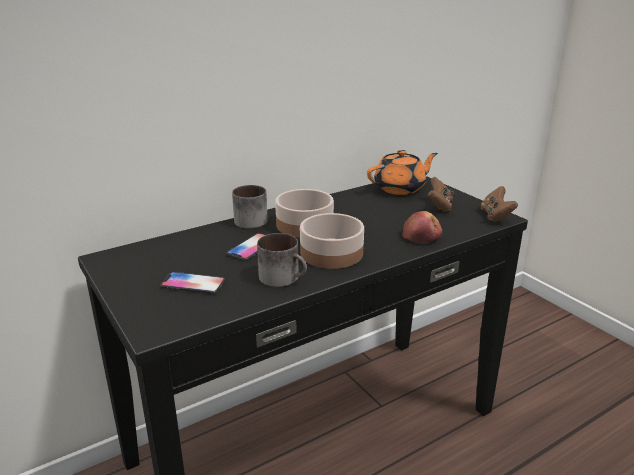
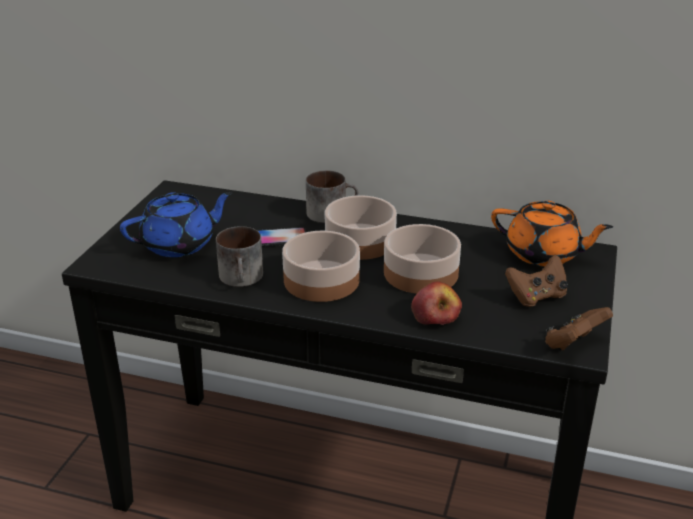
camera: 50 degrees right, 5 degrees up
(193, 284) = (180, 244): phone -> blue teapot
(369, 223) = (420, 273): none -> bowl

